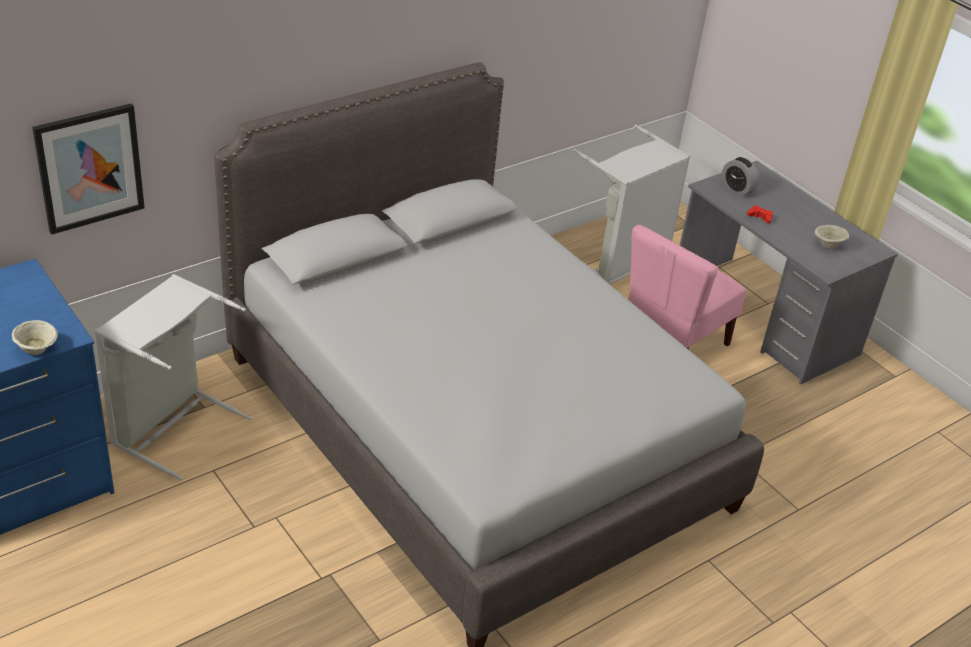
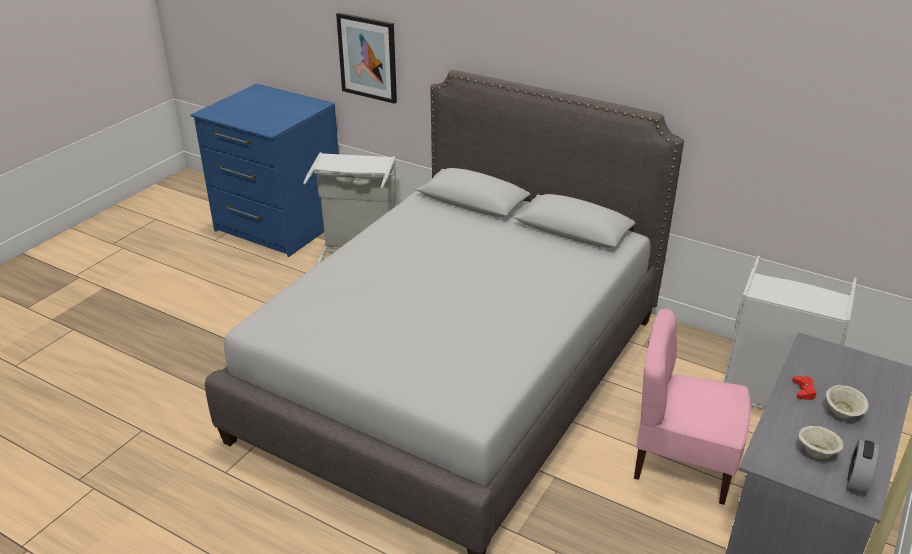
camera: 70 degrees right, 5 degrees down
(37, 349) = (252, 126): beige bowl -> beige bowl (842, 413)
(737, 189) = (836, 364): alarm clock -> alarm clock (856, 481)

